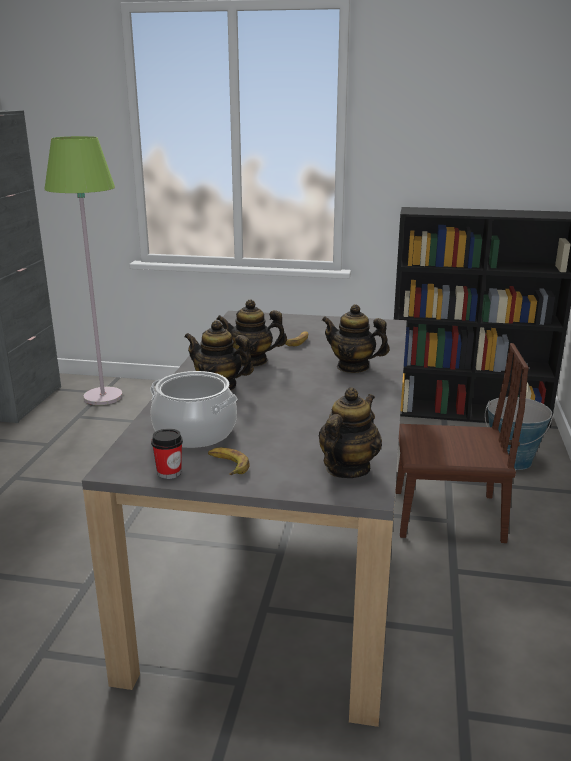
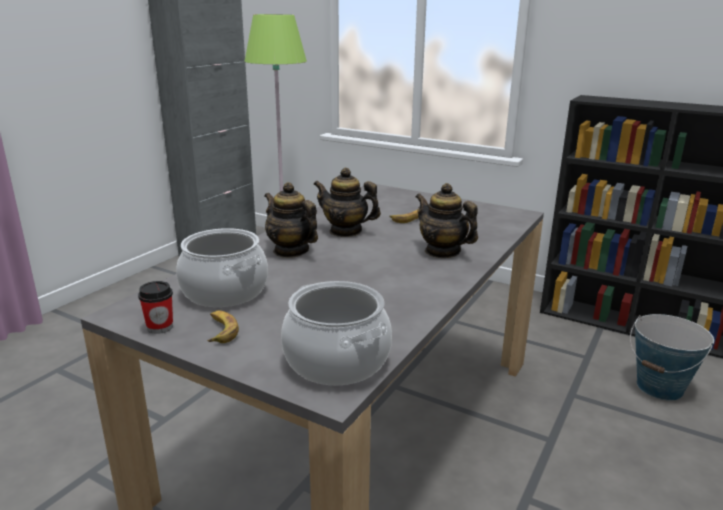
camera: 20 degrees right, 0 degrees up
(347, 469) = (336, 360): teapot -> cooking pot
(447, 516) = (550, 434): brown chair -> none

